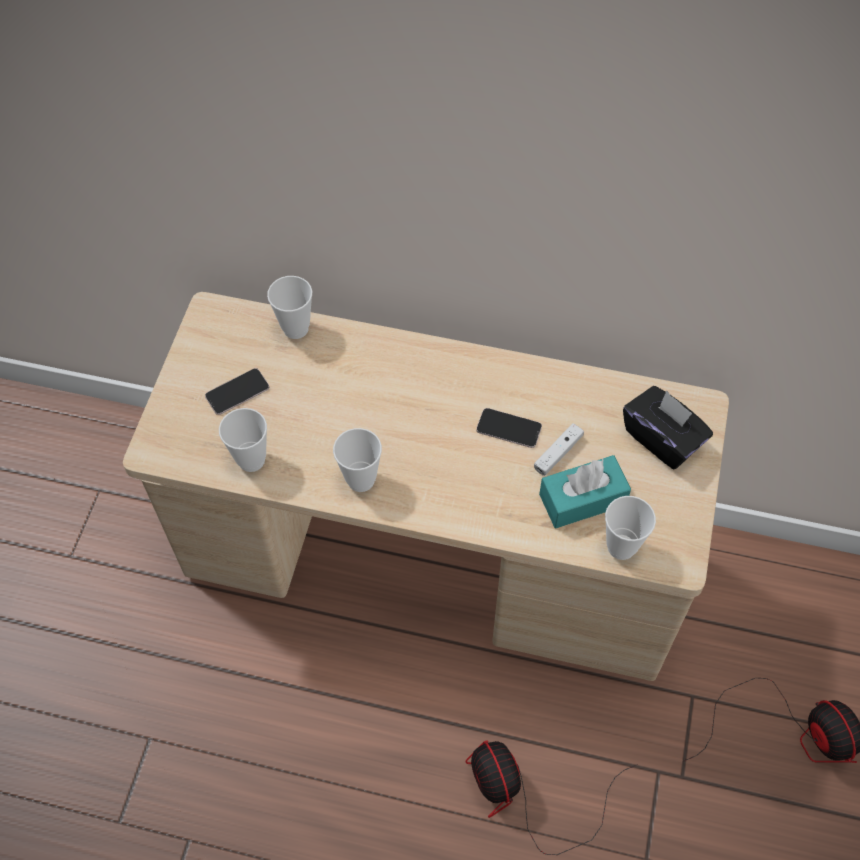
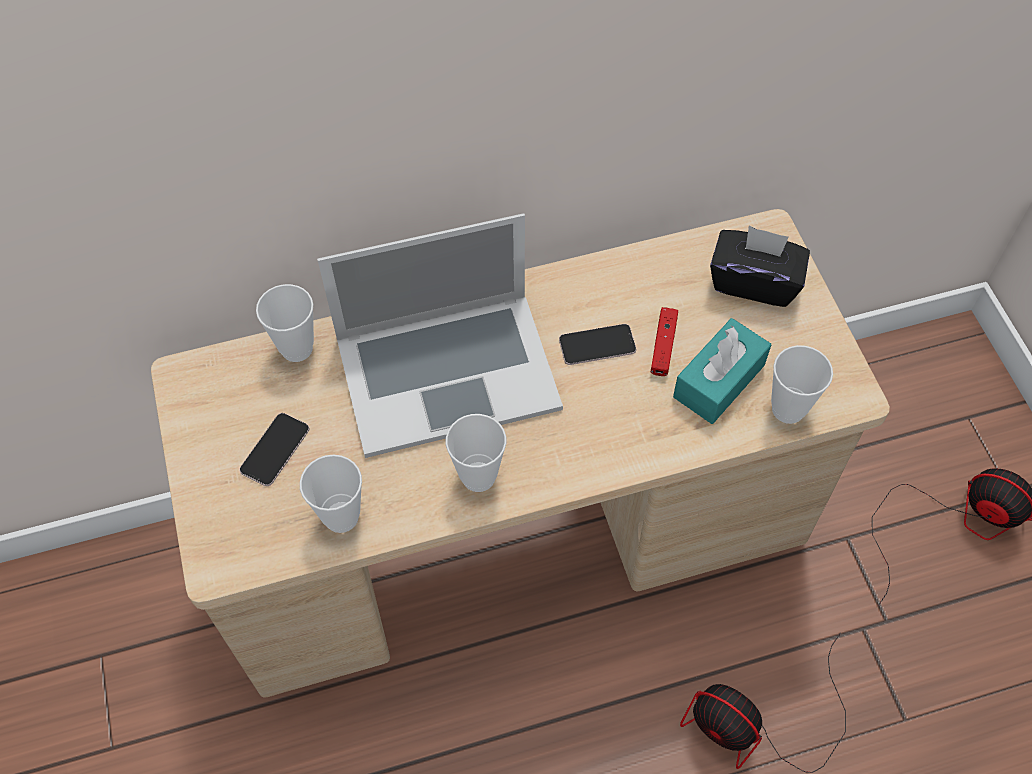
camera: 30 degrees left, 0 degrees up
(388, 394) = (447, 371): none -> laptop
(558, 453) = (663, 346): white game controller -> red game controller

